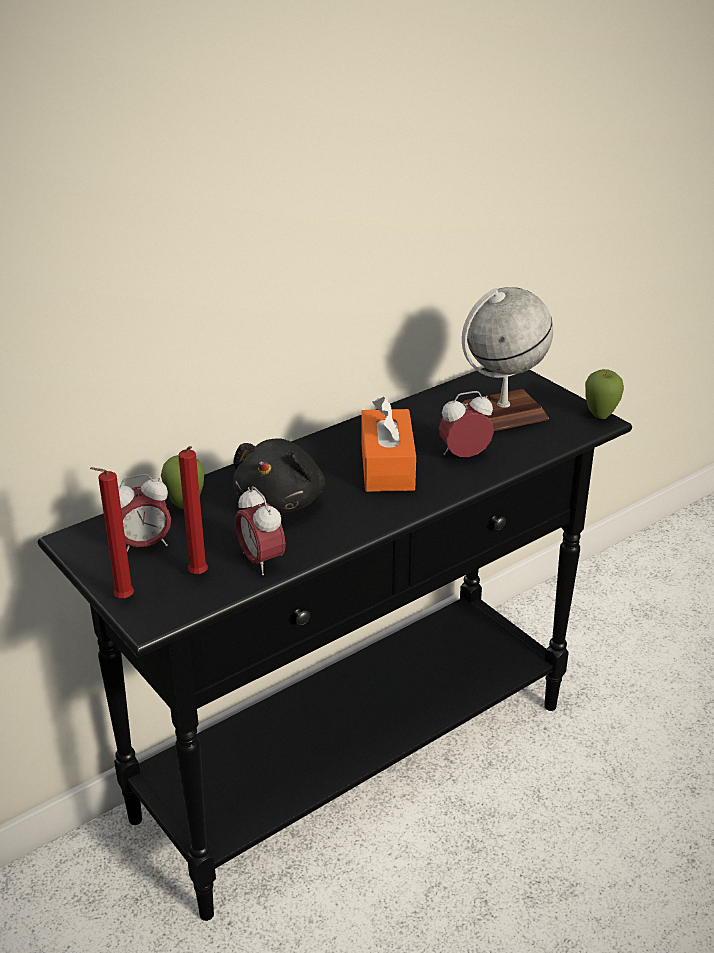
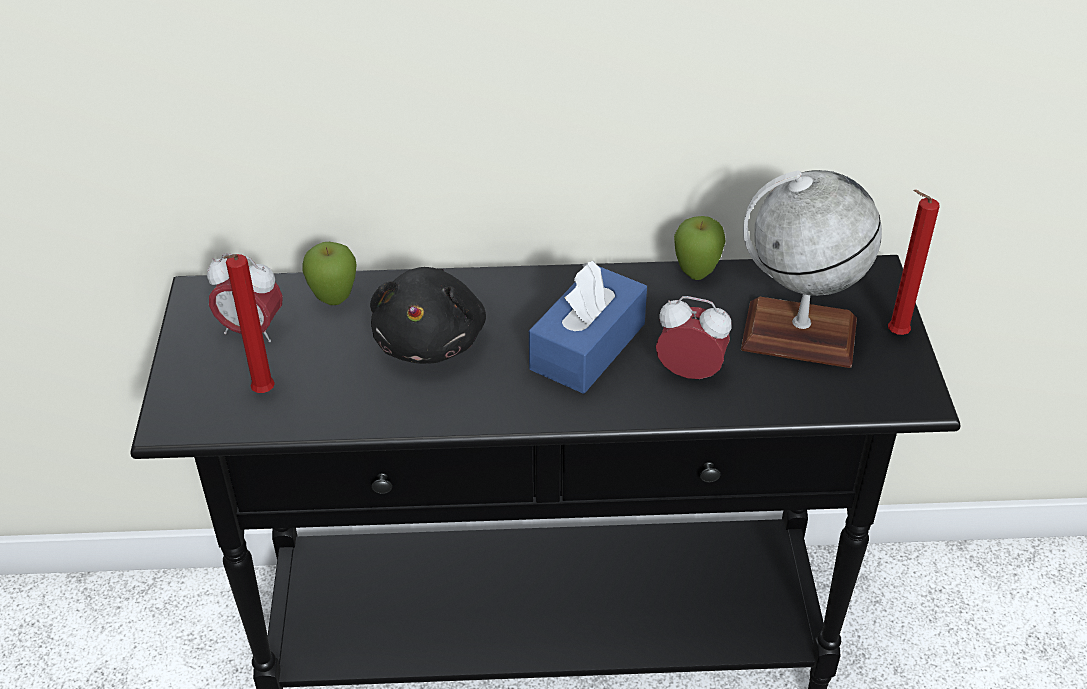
camera: 35 degrees right, 10 degrees up
(121, 600) = (170, 386): red candle -> red candle (893, 334)
(261, 561) = (337, 406): alarm clock -> none
(281, 501) = (431, 340): black plush toy -> black plush toy turned 45 degrees counterclockwise
(387, 466) = (587, 346): orange tissue box -> blue tissue box
(600, 416) = (925, 393): apple -> apple (696, 274)

